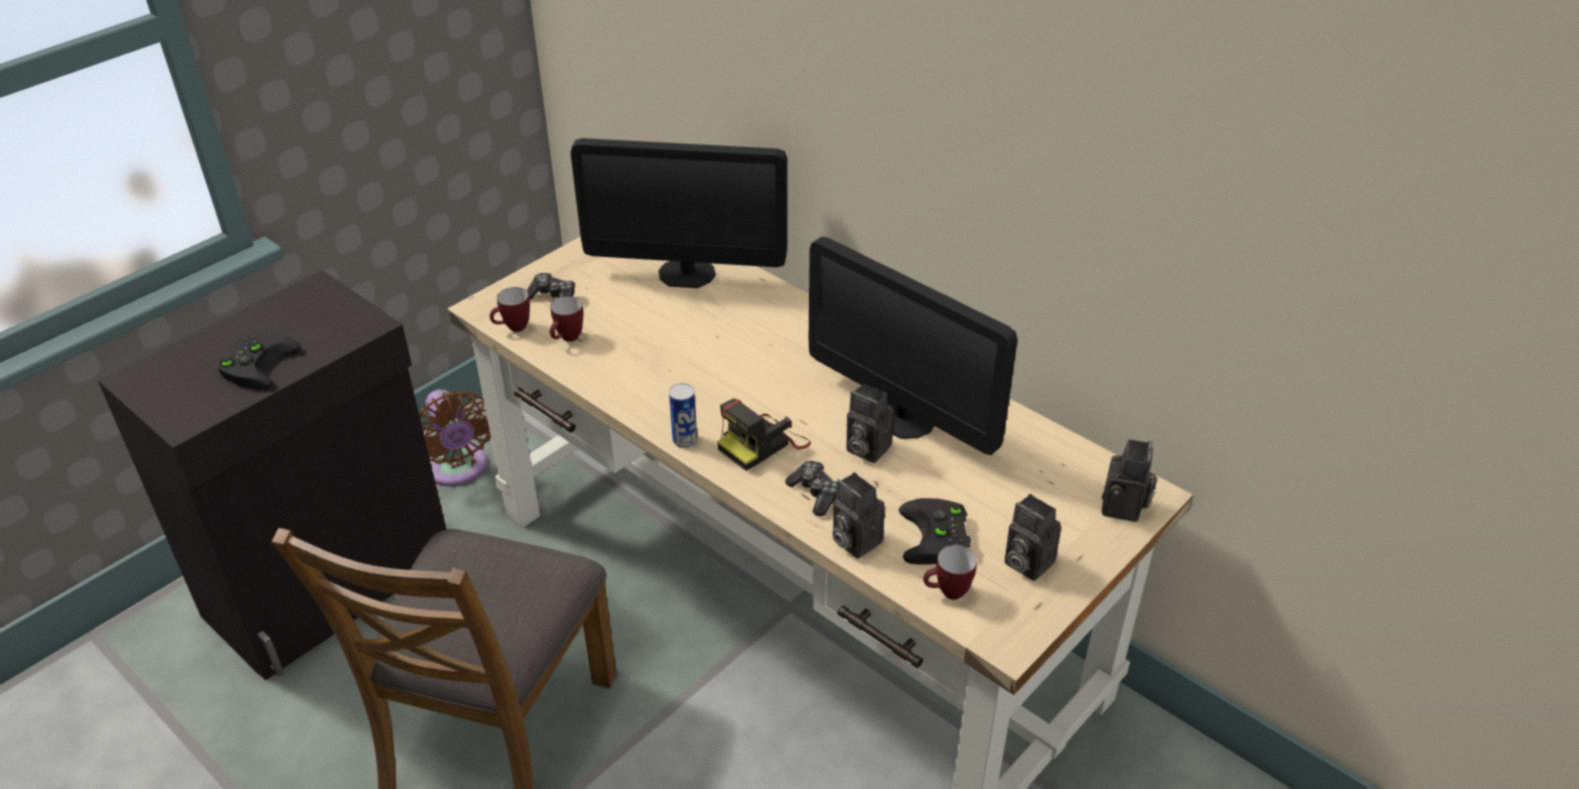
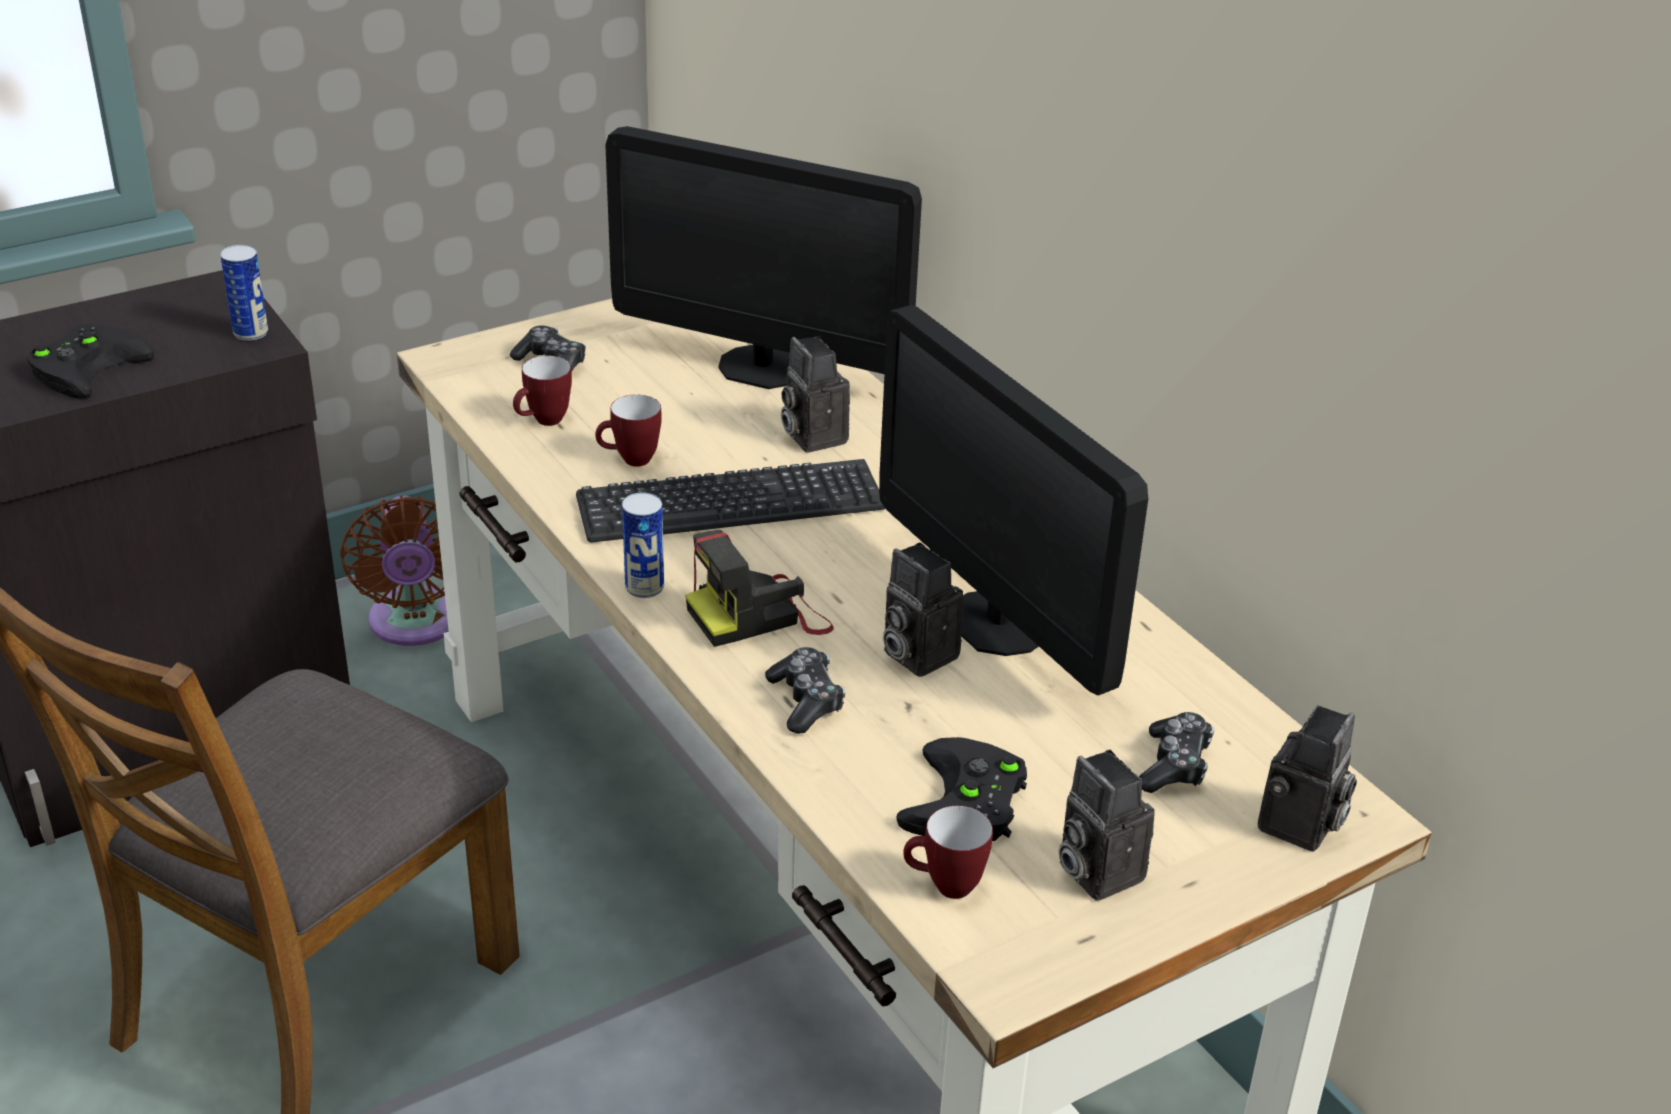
camera: 15 degrees right, 5 degrees down
(357, 318) = (251, 333): none -> can
(513, 329) = (473, 394): mug -> mug (629, 461)
(710, 371) = (730, 503): none -> keyboard
(853, 540) = (831, 778): camera -> camera (811, 435)
(1040, 486) = (1174, 765): none -> game controller

